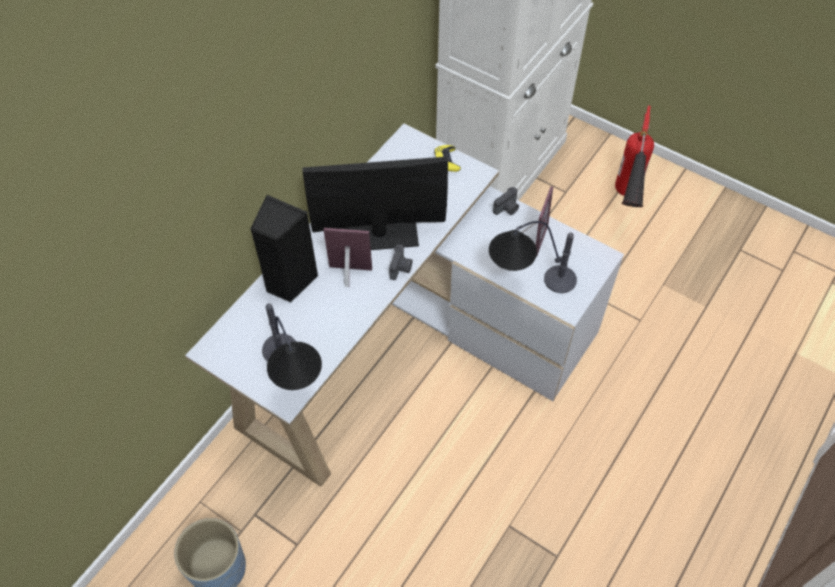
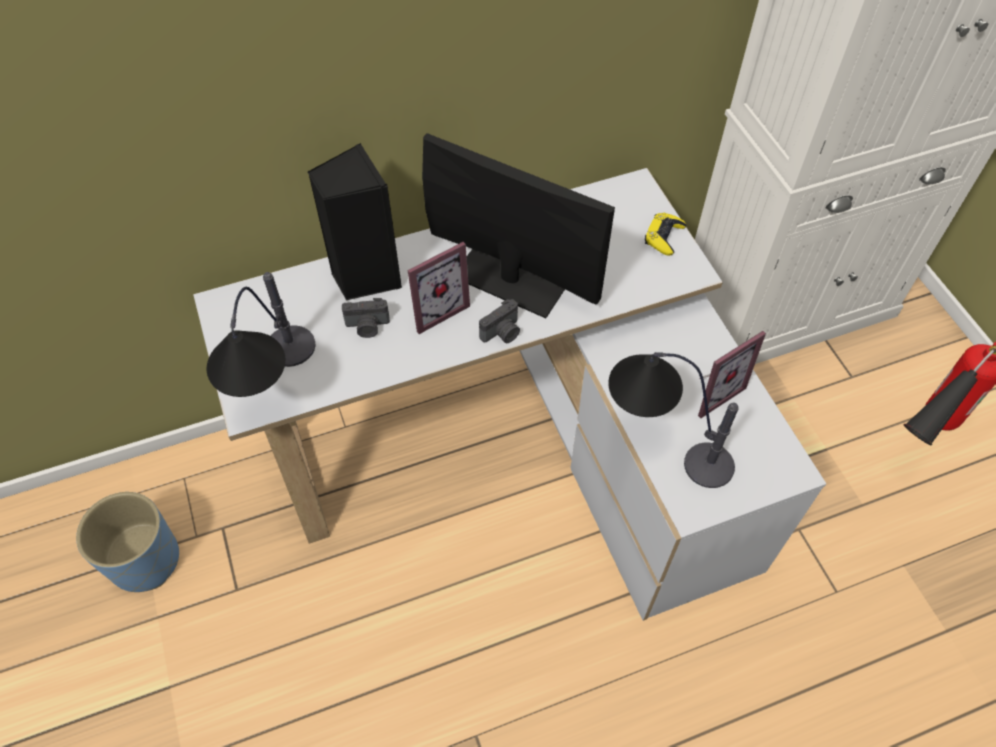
camera: 35 degrees right, 0 degrees up
(349, 276) = (435, 308): picture frame -> picture frame turned 105 degrees clockwise
(507, 209) = (708, 339): camera -> camera (367, 327)

